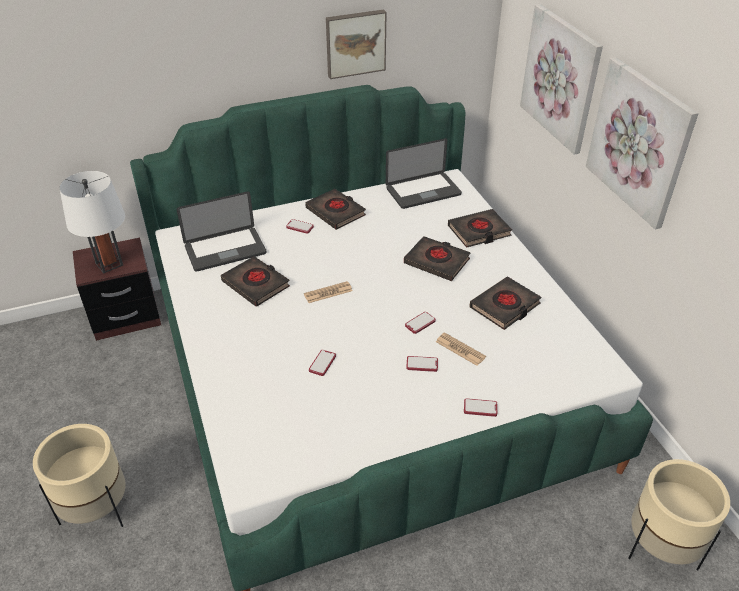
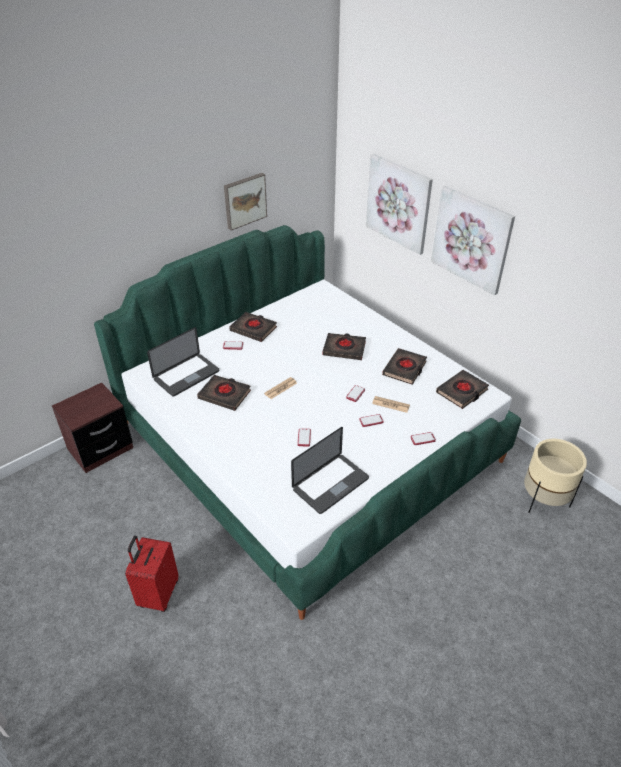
camera: 20 degrees left, 0 degrees up
(97, 509) = (158, 594): beige planter -> red suitcase
(109, 264) = (89, 408): white table lamp -> none
(423, 192) = (308, 301): laptop -> laptop (330, 484)
(479, 231) = (361, 321): black book -> black book (462, 392)

